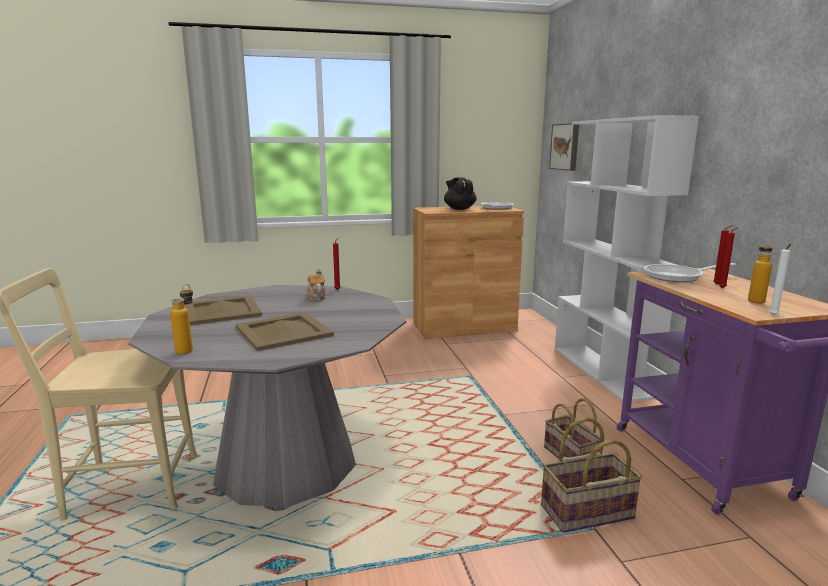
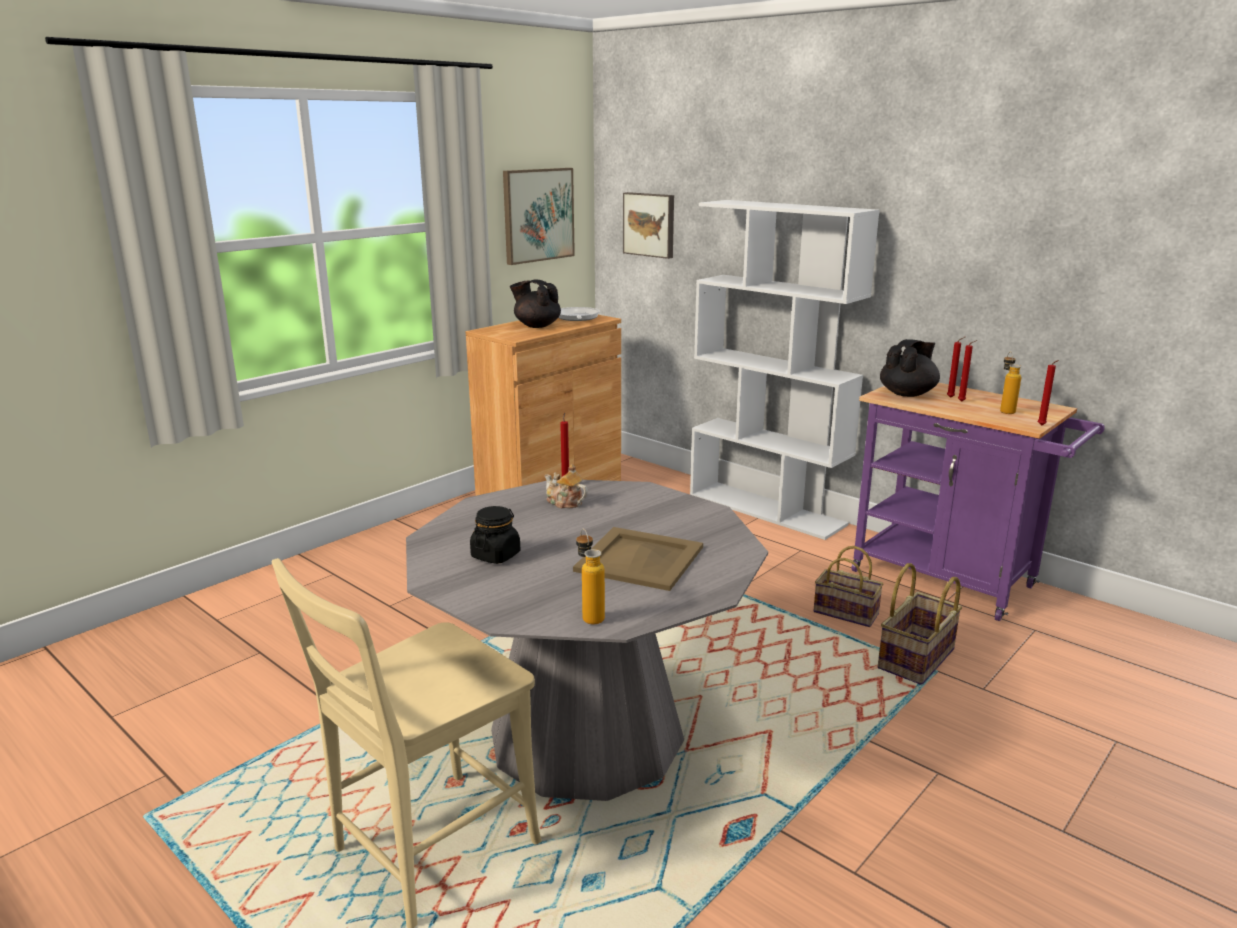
camera: 35 degrees left, 5 degrees up
(221, 311) = (496, 555): beige tray -> black jar
(489, 139) = (538, 215): none -> picture
(678, 276) = (908, 394): frying pan -> black teapot
(773, 316) = (1042, 426): white candle -> red candle

